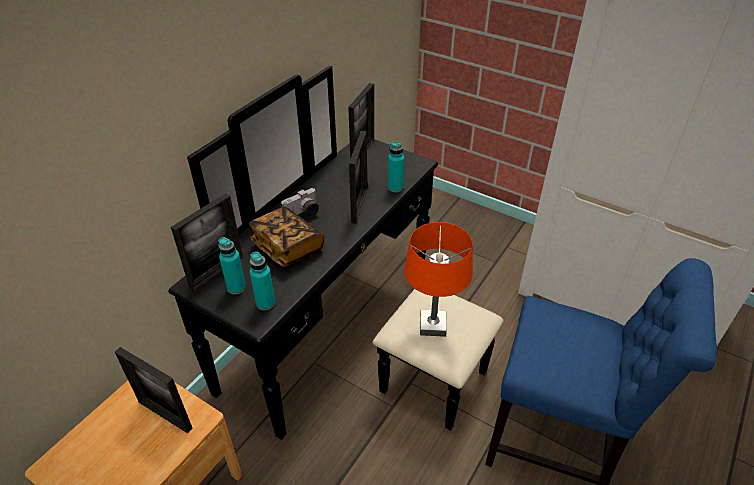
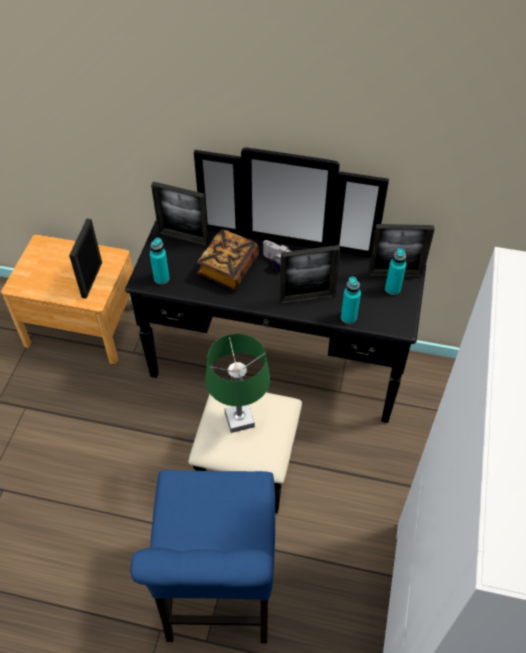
camera: 70 degrees right, 10 degrees up
(236, 287) = (171, 255): turquoise bottle -> turquoise bottle (392, 289)
(432, 325) = (240, 419): orange table lamp -> green table lamp

